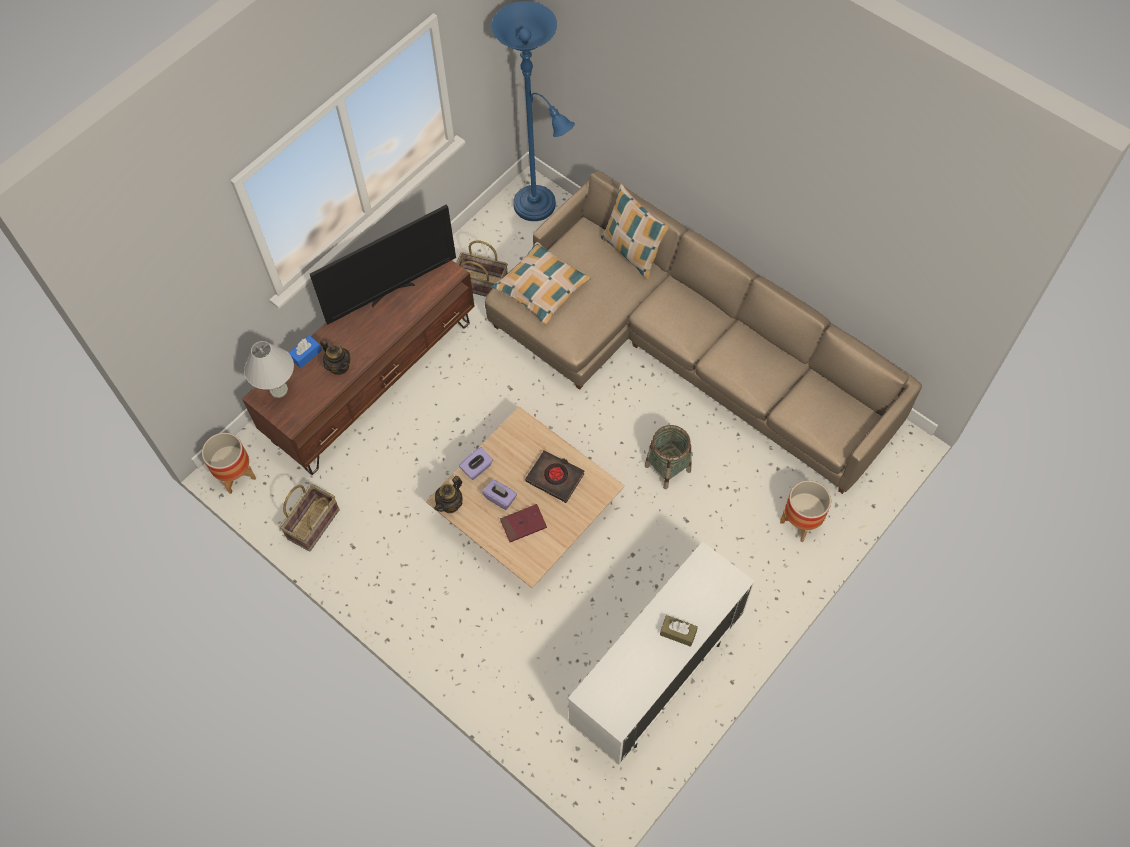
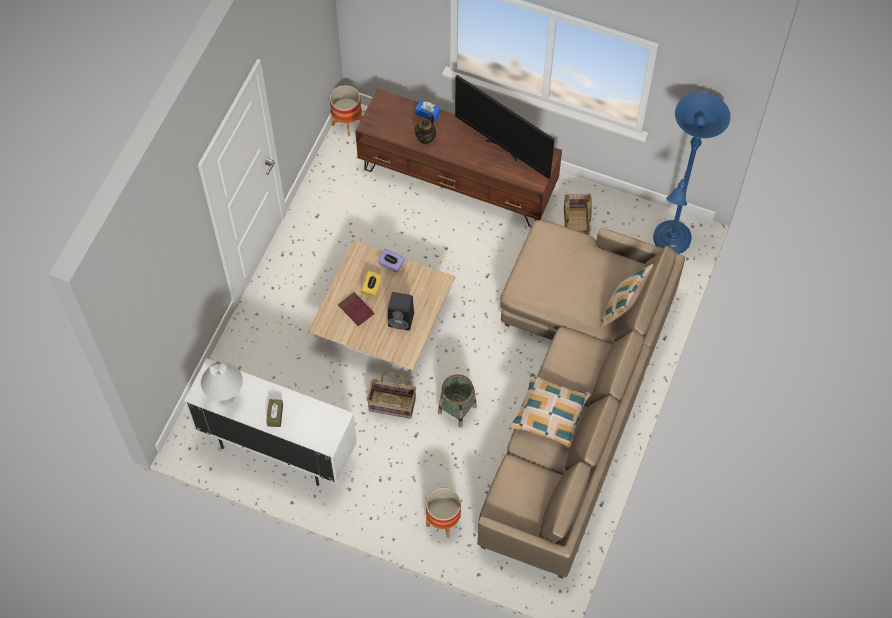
camera: 70 degrees right, 0 degrees up
(279, 389) = (392, 107): white table lamp -> white table lamp (226, 397)
(314, 525) = (325, 185): basket -> basket (391, 405)
(450, 504) = (356, 257): teapot -> none
(500, 498) = (372, 288): purple tissue box -> yellow tissue box
(541, 288) = (559, 253): pillow -> pillow (549, 414)
(555, 478) = (402, 320): black book -> black speaker

